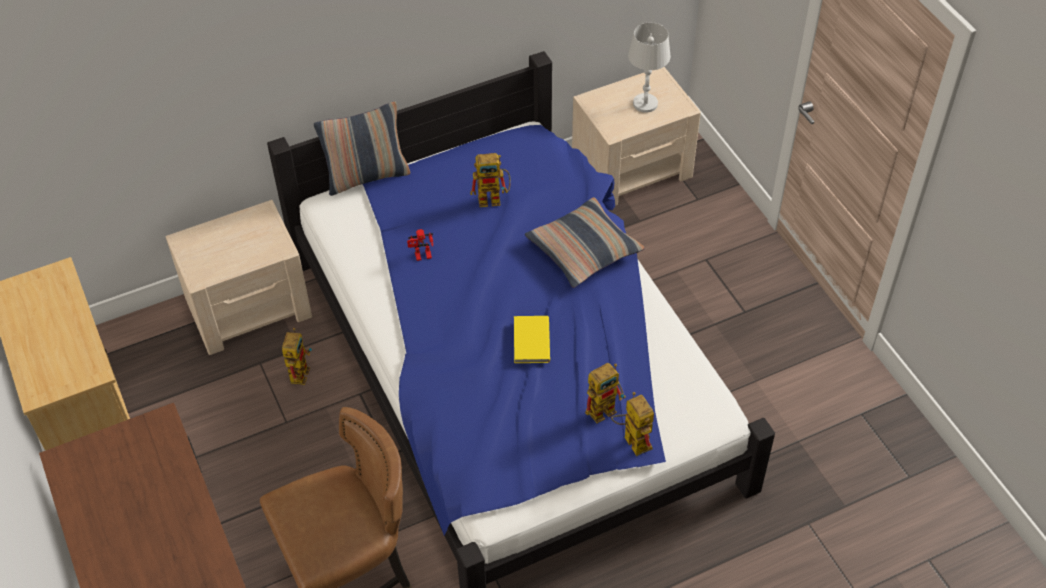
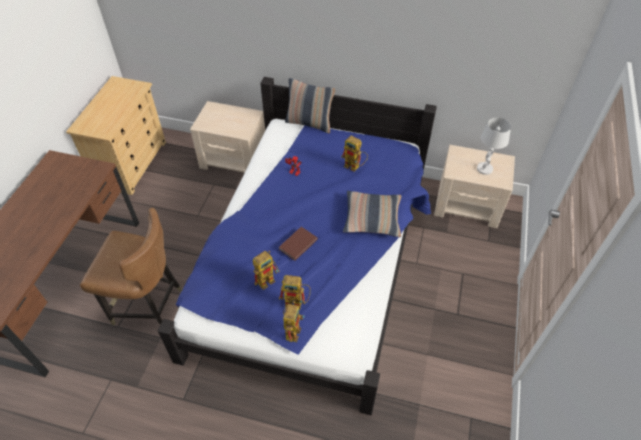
camera: 40 degrees right, 0 degrees up
(299, 370) = (225, 198): toy robot -> toy robot (268, 278)
(530, 341) = (297, 244): yellow book -> brown book

